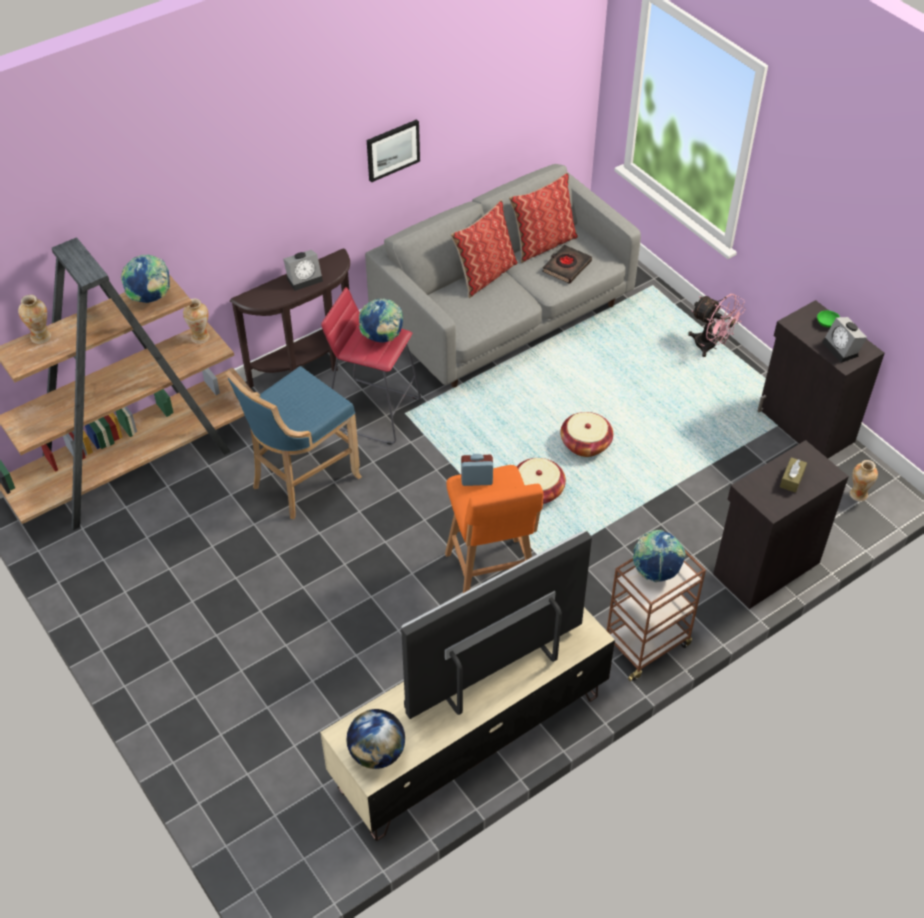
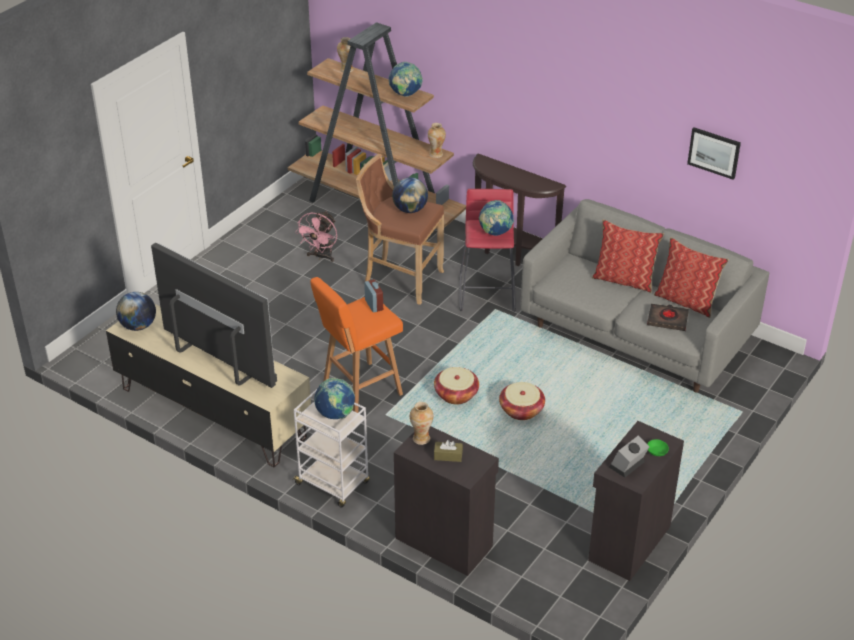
camera: 70 degrees right, 10 degrees down
(294, 397) = (410, 209): none -> globe
(301, 481) = (400, 279): blue stool -> brown stool
(305, 278) = (519, 177): alarm clock -> none
(392, 150) = (620, 138): picture -> picture (714, 152)
(645, 644) = (333, 484): brown cart -> white cart
(710, 346) = (689, 463): pink fan -> pink fan (321, 256)
(858, 494) = (563, 591): vase -> vase (421, 438)

